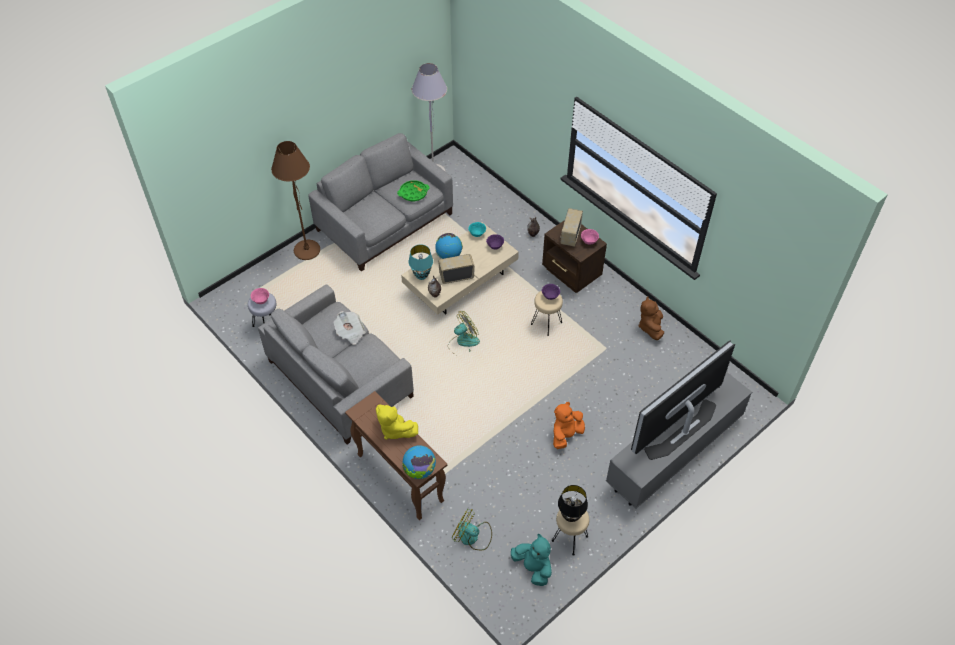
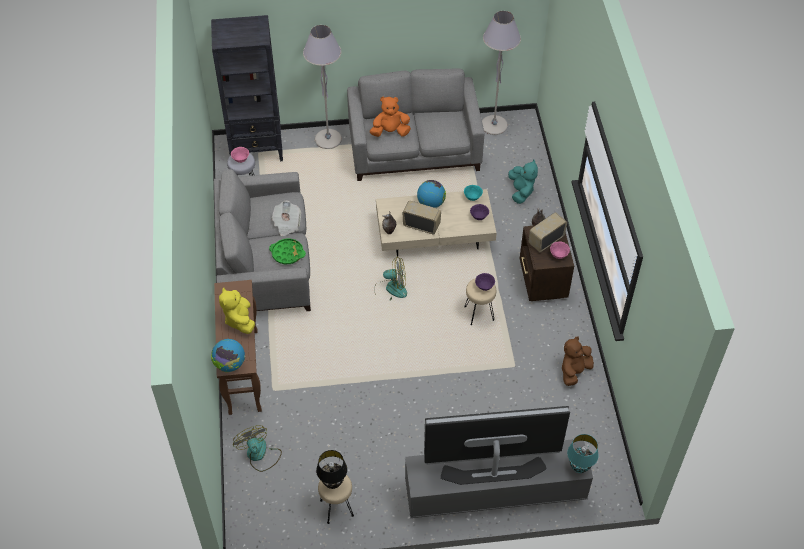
camera: 35 degrees right, 0 degrees up
(251, 289) = (257, 149): none -> black bookcase
(307, 250) = (328, 139): brown floor lamp -> grey floor lamp
(413, 193) = (441, 131): green tray -> green tray (287, 253)
(422, 276) = (392, 209): turquoise table lamp -> turquoise table lamp (579, 467)
(533, 567) = (286, 511): turquoise plush toy -> turquoise plush toy (521, 191)
(566, 435) = (411, 420): orange plush toy -> orange plush toy (390, 132)

